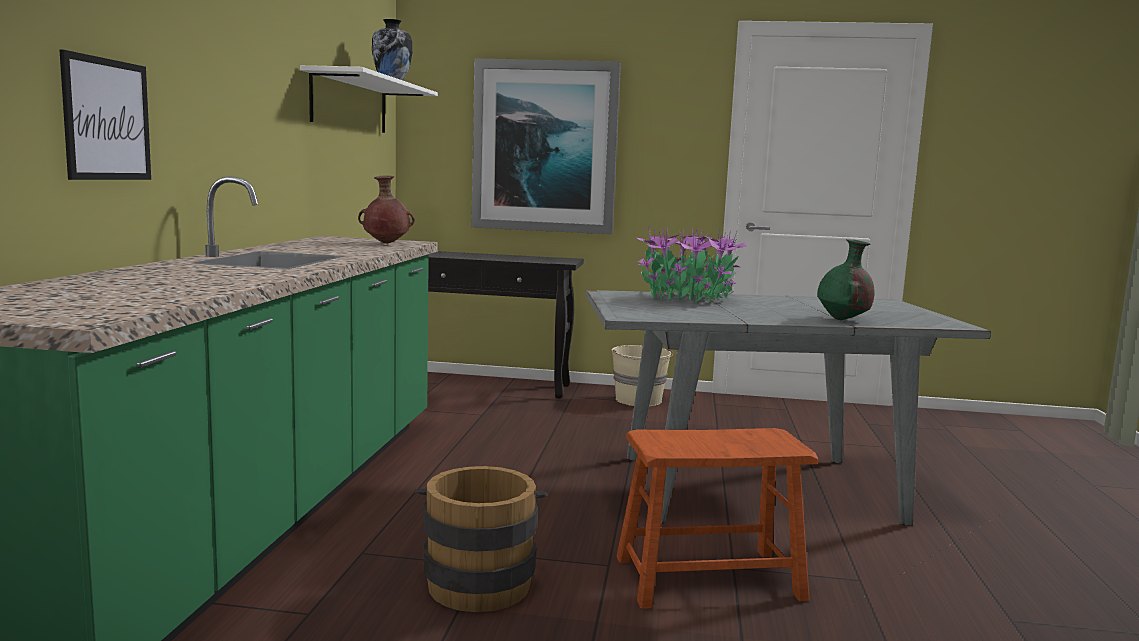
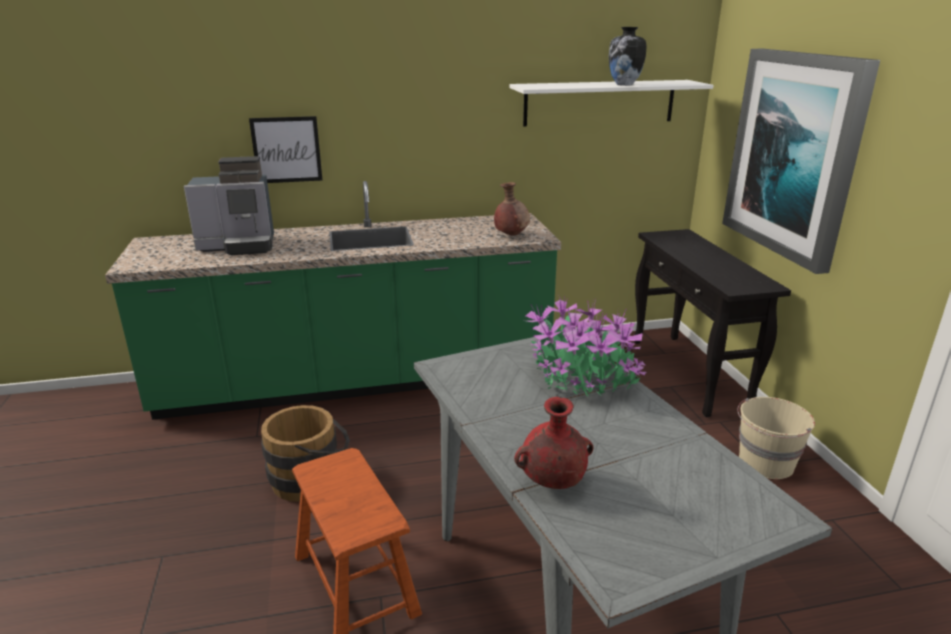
camera: 70 degrees right, 15 degrees up
(143, 283) = (240, 246): none -> coffee machine
(843, 320) = (551, 482): green vase -> red vase

